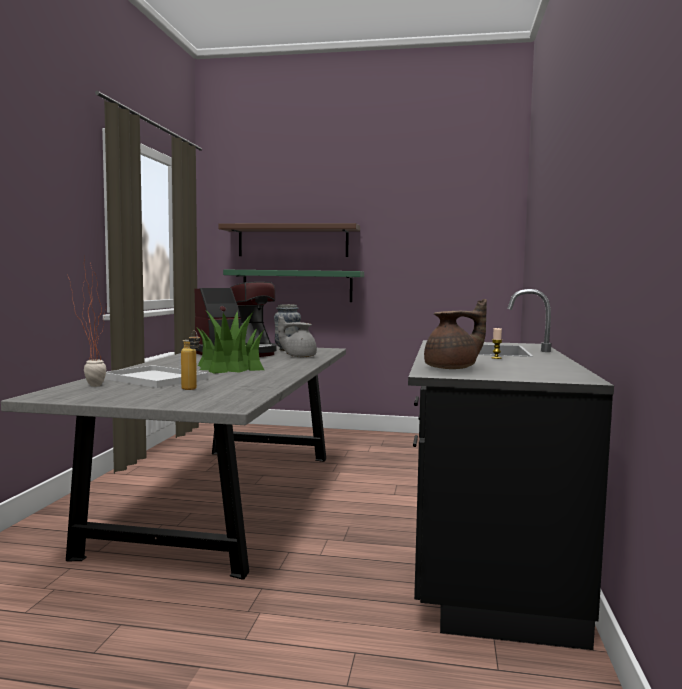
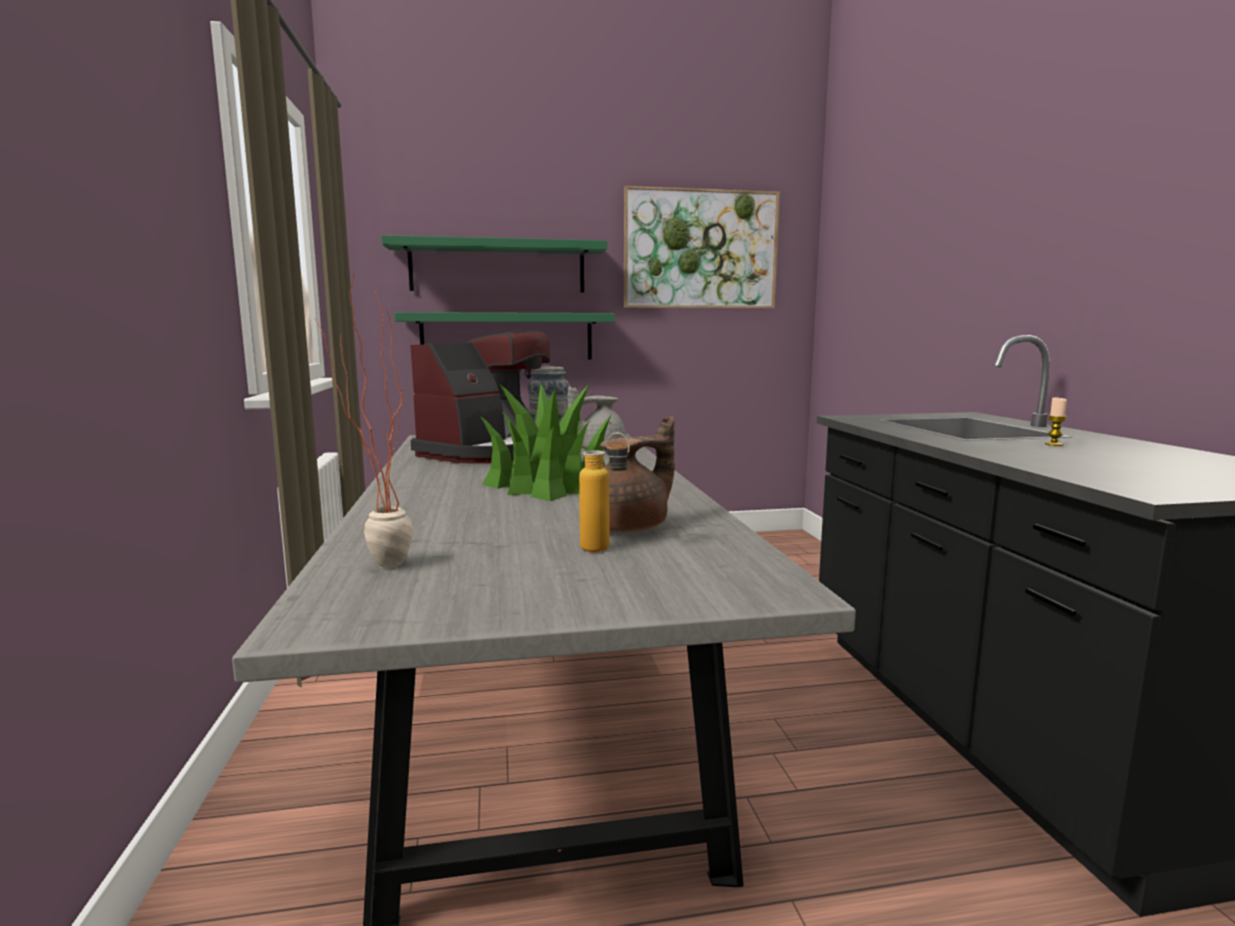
camera: 20 degrees left, 5 degrees up
(153, 378) = (469, 528): white tray -> none
(293, 241) = (498, 267): brown shelf -> green shelf
(431, 227) = (700, 250): none -> picture
(453, 368) = (1113, 474): brown teapot -> brown teapot (632, 527)

